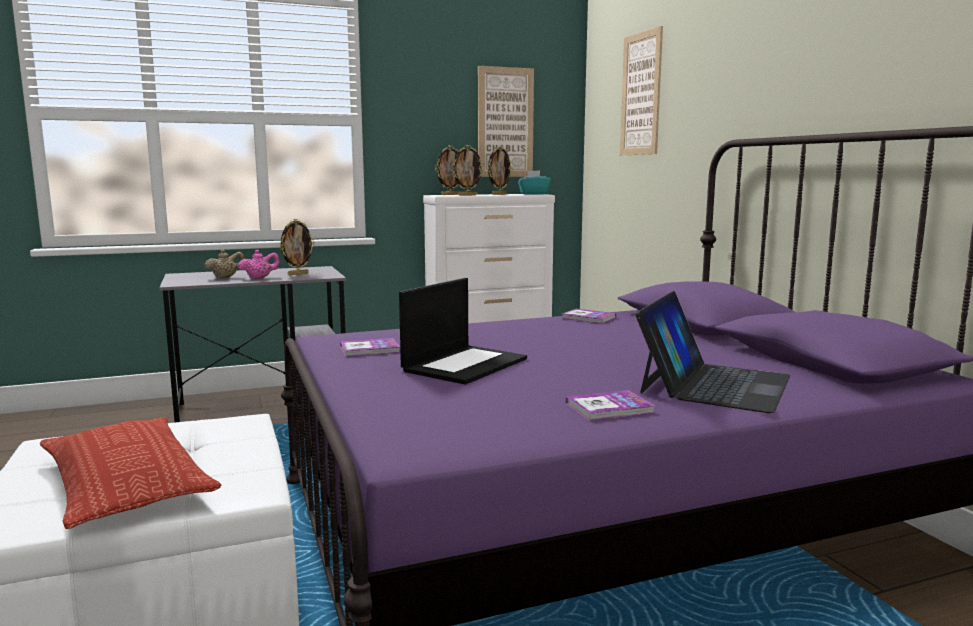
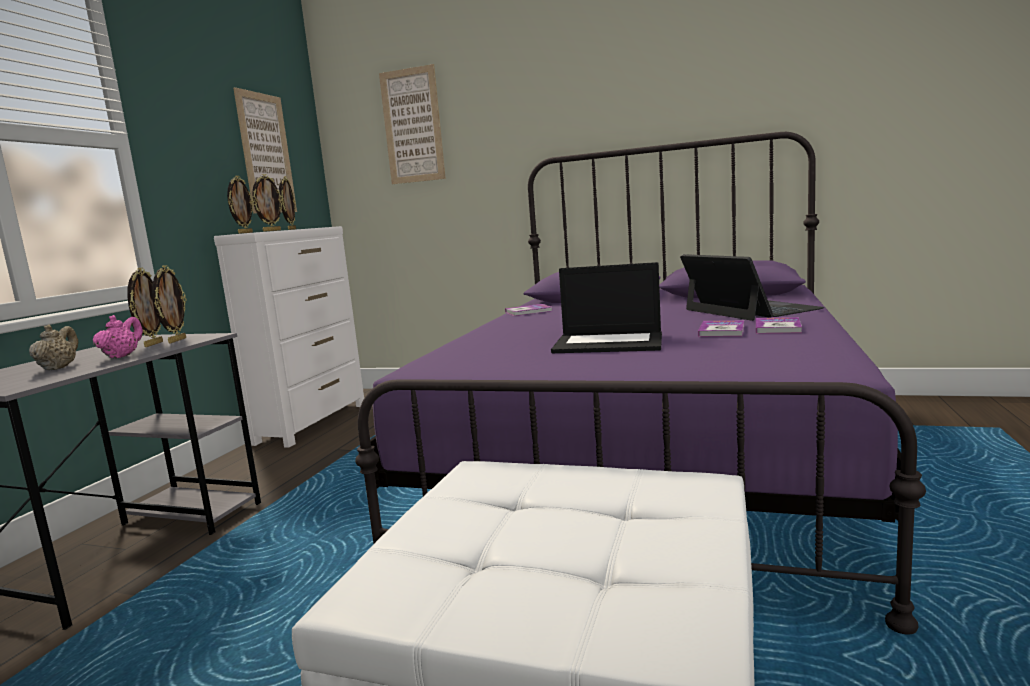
camera: 50 degrees left, 0 degrees up
(126, 482) = (598, 546): pillow -> none
(311, 274) = (176, 340): none -> picture frame
(370, 349) = (500, 361): book -> book (721, 331)
(465, 364) = (610, 343): laptop -> laptop turned 120 degrees clockwise
(533, 194) = (318, 227): turquoise tissue box -> none

